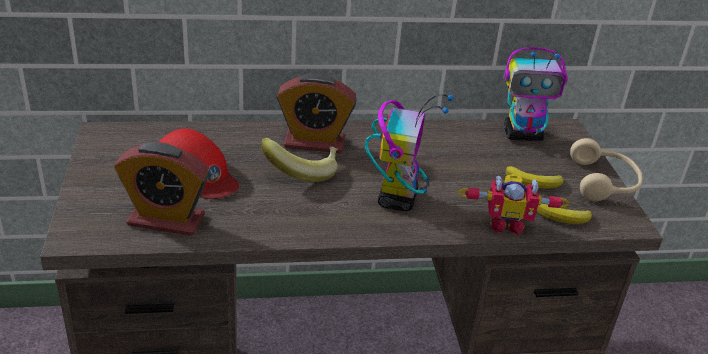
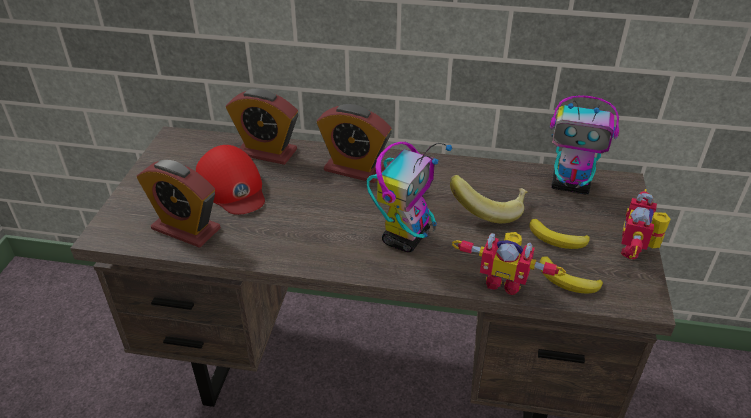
camera: 20 degrees right, 5 degrees up
(214, 136) = (267, 152): none -> alarm clock
(302, 171) = (328, 197): banana -> banana (488, 209)
(604, 182) = (637, 250): beige headphones -> toy robot

